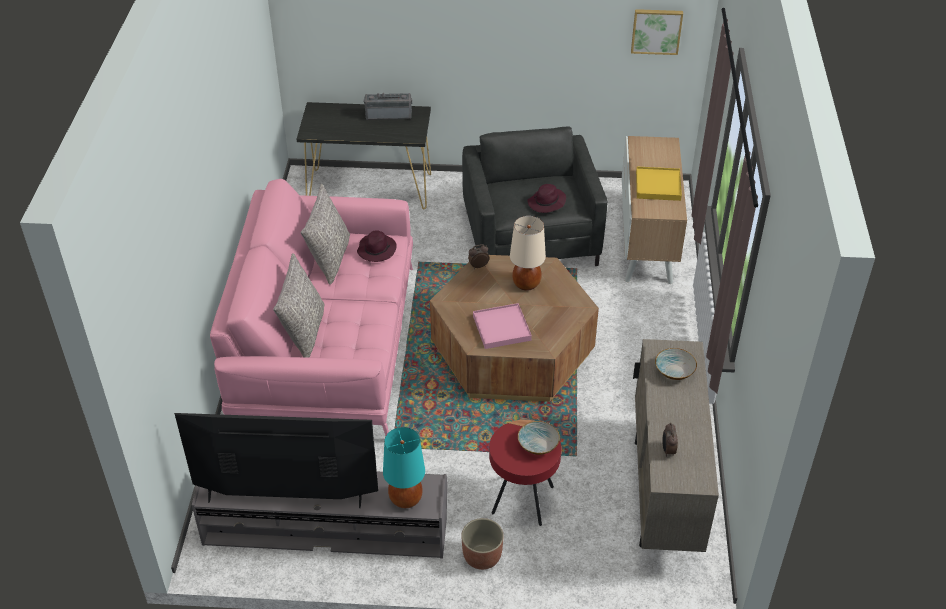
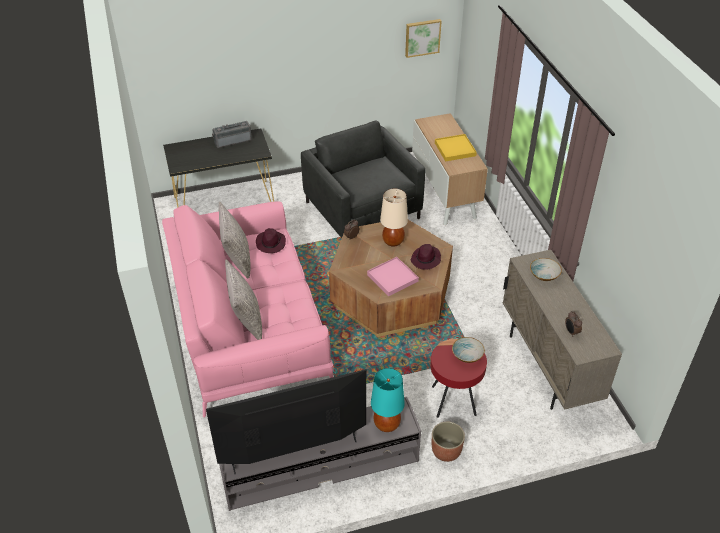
camera: 20 degrees left, 0 degrees up
(546, 203) = (379, 180): purple hat -> purple hat (426, 260)

